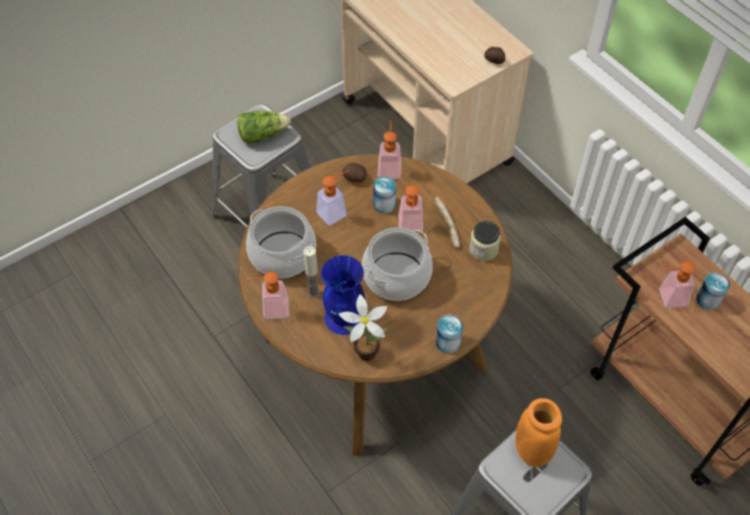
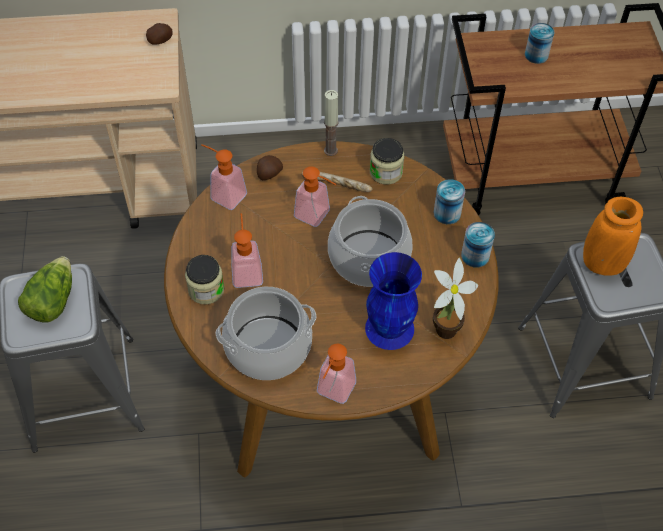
camera: 60 degrees left, 0 degrees up
(305, 198) = (206, 290): none -> jar
(313, 292) = (339, 341): candle -> candle (330, 150)
(354, 178) = (214, 232): potato -> potato (269, 174)
(384, 204) = (270, 223): can -> can (447, 213)
(667, 298) = (518, 79): soap dispenser -> none

